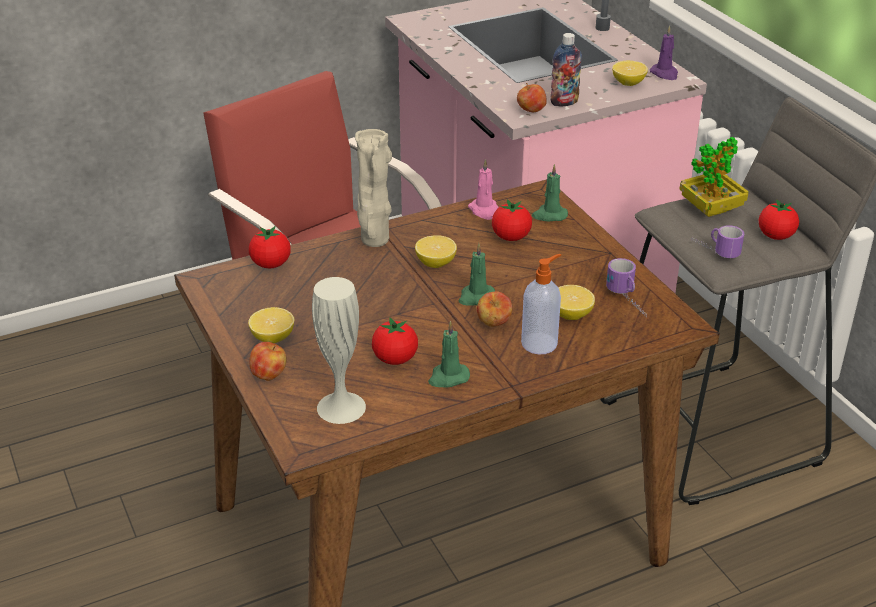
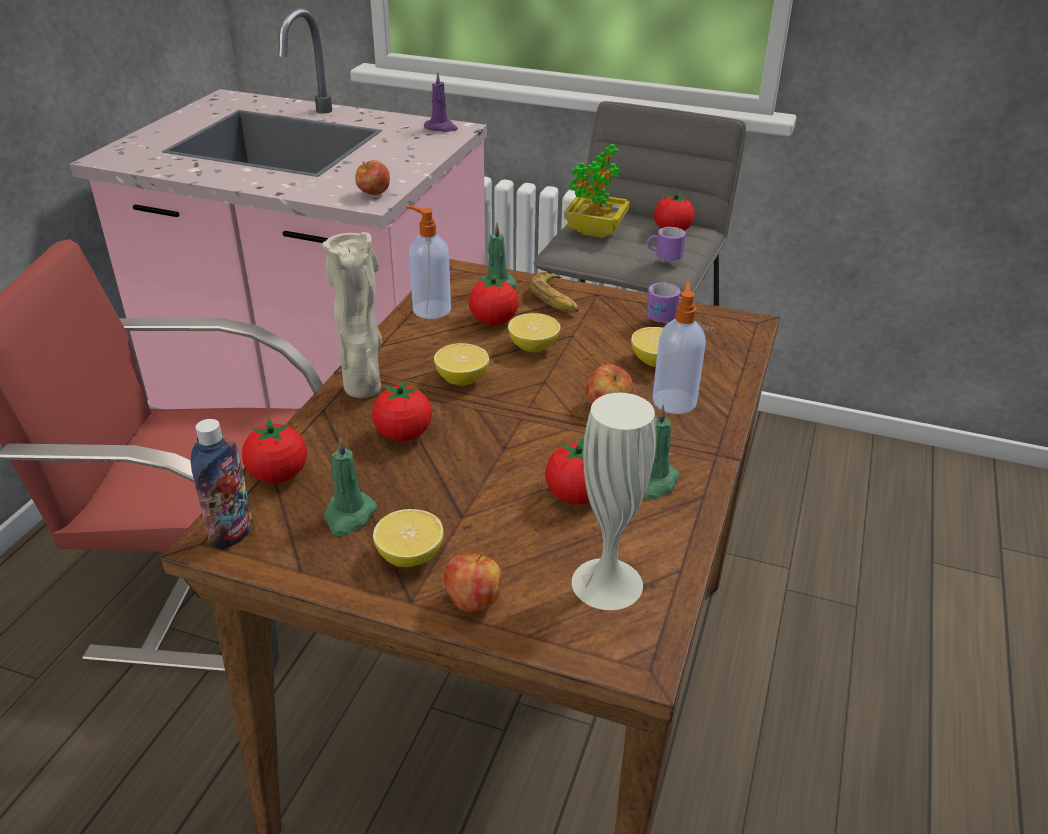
camera: 45 degrees left, 0 degrees up
(358, 277) = (403, 434): none -> tomato
(476, 297) = (551, 391): green candle -> green candle (349, 516)
(484, 211) = (430, 309): pink candle -> soap dispenser
(564, 102) = (392, 177): bottle -> bottle (232, 533)
(575, 242) = (556, 299): none -> banana
(628, 83) = (423, 144): lemon -> lemon (533, 347)

